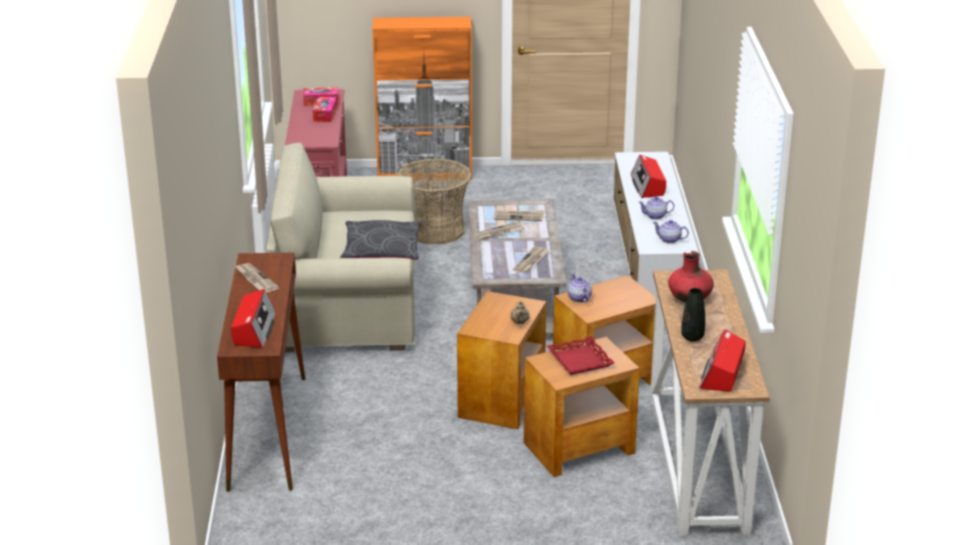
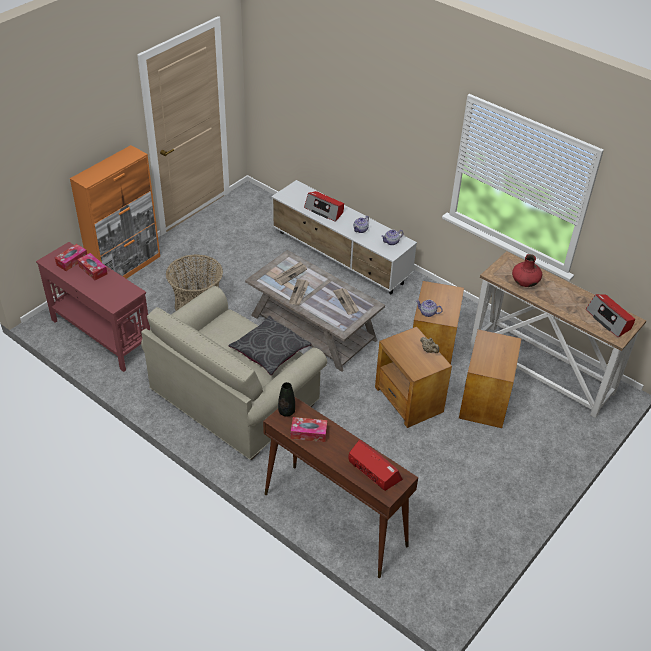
camera: 50 degrees left, 15 degrees up
(255, 279) = (308, 433): newspaper -> tissue box
(579, 360) = (492, 354): red tray -> none
(692, 337) = (564, 306): black vase -> black vase (286, 412)

